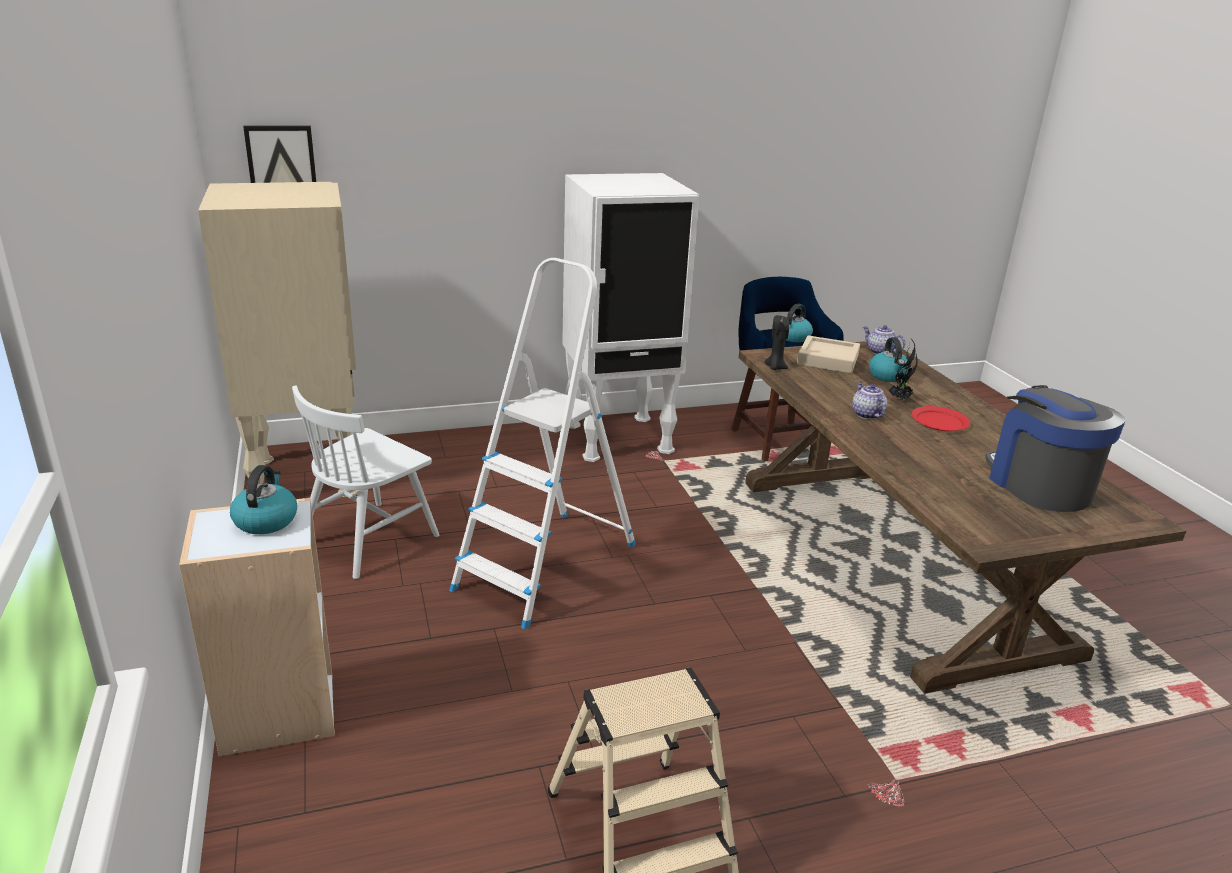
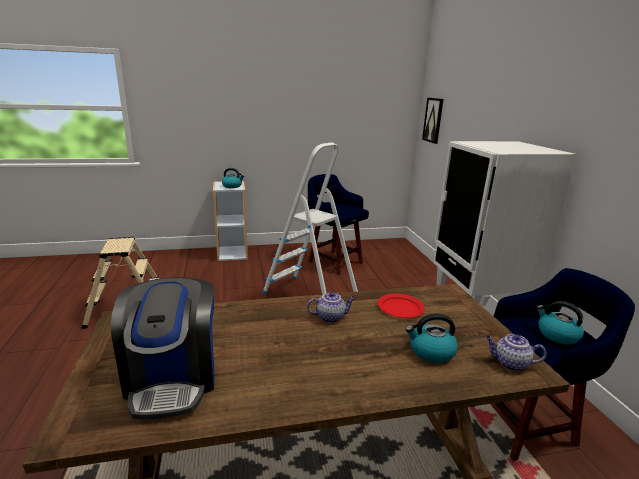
camera: 95 degrees right, 5 degrees down
(307, 475) = (384, 248): beige cabinet -> none
(369, 539) = (333, 261): white chair -> blue stool
(775, 368) = (422, 292): black candle -> none
(828, 360) = (458, 322): beige tray -> none
(879, 352) = (510, 363): teapot -> teapot turned 120 degrees counterclockwise
(900, 399) = (369, 344): potted plant -> none
(939, 421) = (317, 355): red plate -> red plate (400, 307)
(1038, 485) = (173, 378): coffee machine -> coffee machine turned 90 degrees clockwise

